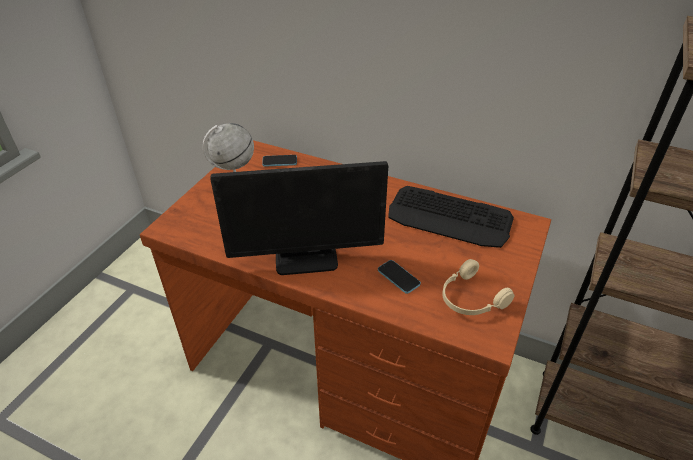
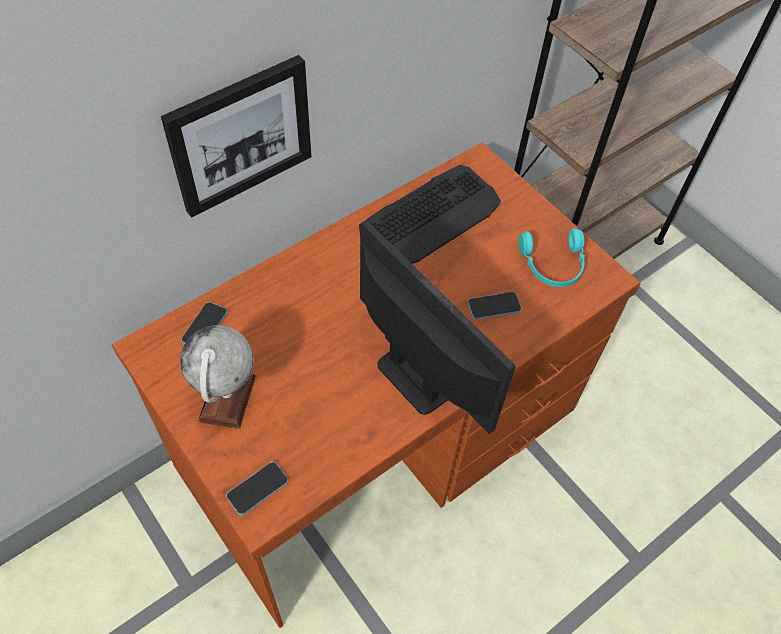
camera: 65 degrees left, 15 degrees up
(182, 220) = (257, 489): none -> phone
(306, 258) = (417, 376): monitor -> monitor turned 60 degrees counterclockwise
(349, 55) = (240, 135): none -> picture
(470, 299) = (553, 265): beige headphones -> turquoise headphones

